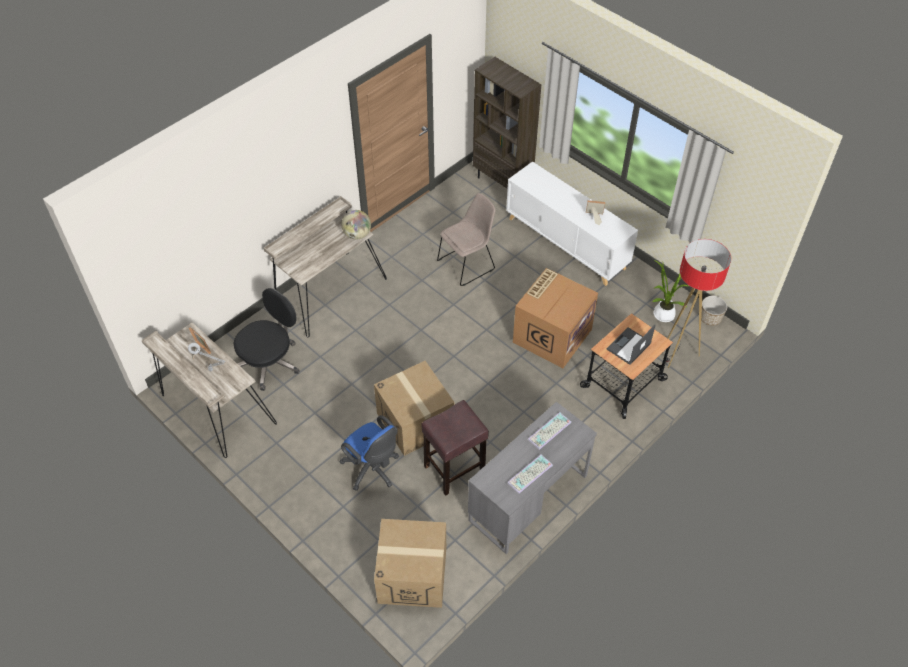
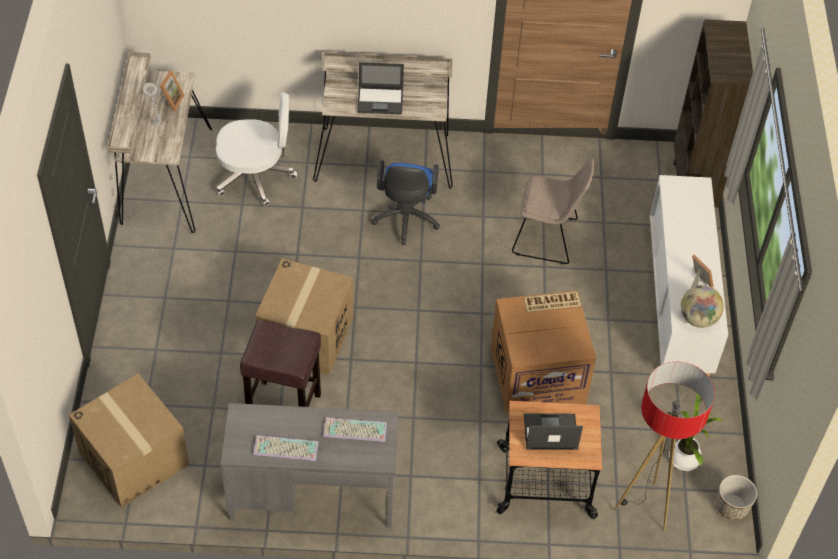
camera: 45 degrees right, 0 degrees up
(270, 362) = (256, 176): black office chair -> white office chair
(324, 251) = (381, 100): none -> laptop
(357, 234) = (430, 109): globe -> globe (698, 318)
(372, 469) = (218, 342): blue office chair -> blue office chair (405, 221)

